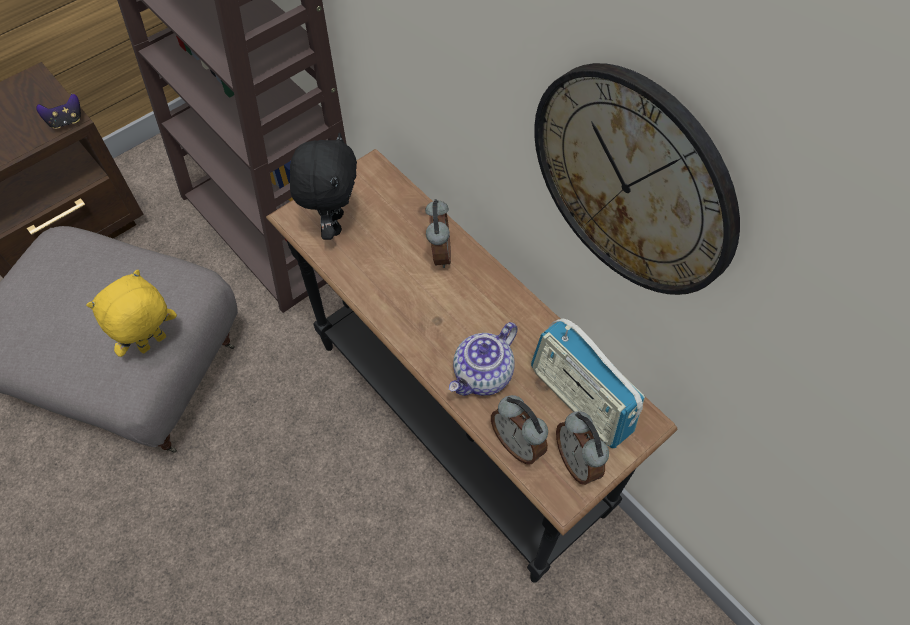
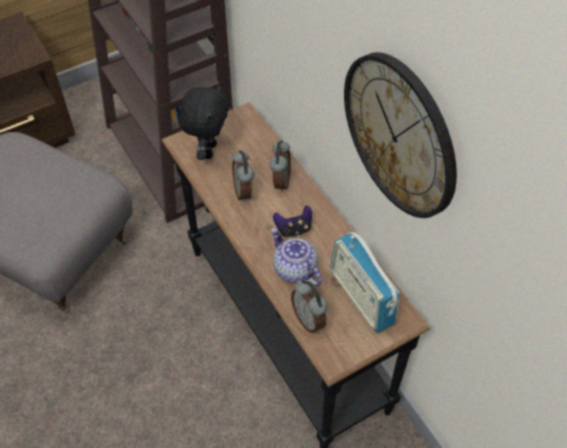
camera: 10 degrees right, 5 degrees down
(66, 121) = (32, 56): game controller -> game controller (293, 229)
(153, 344) = (66, 224): yellow plush toy -> none
(483, 375) = (294, 270): teapot -> teapot turned 90 degrees clockwise
(577, 461) = (349, 338): alarm clock -> alarm clock (244, 191)

